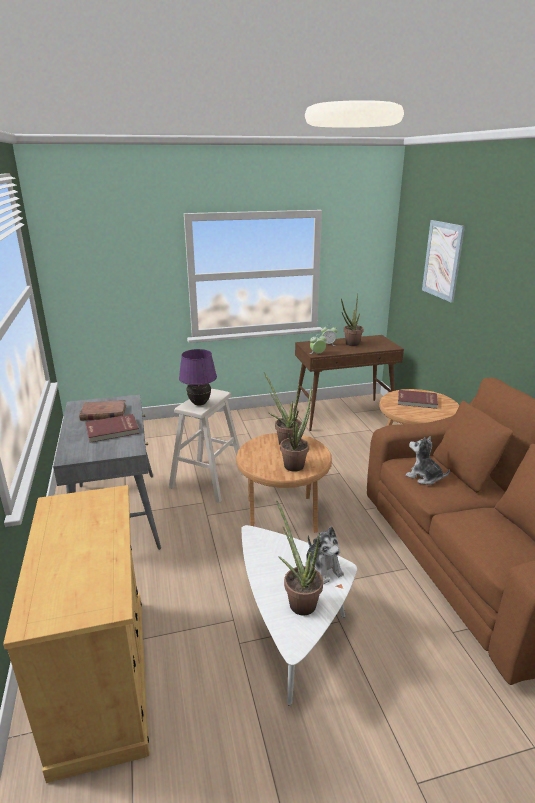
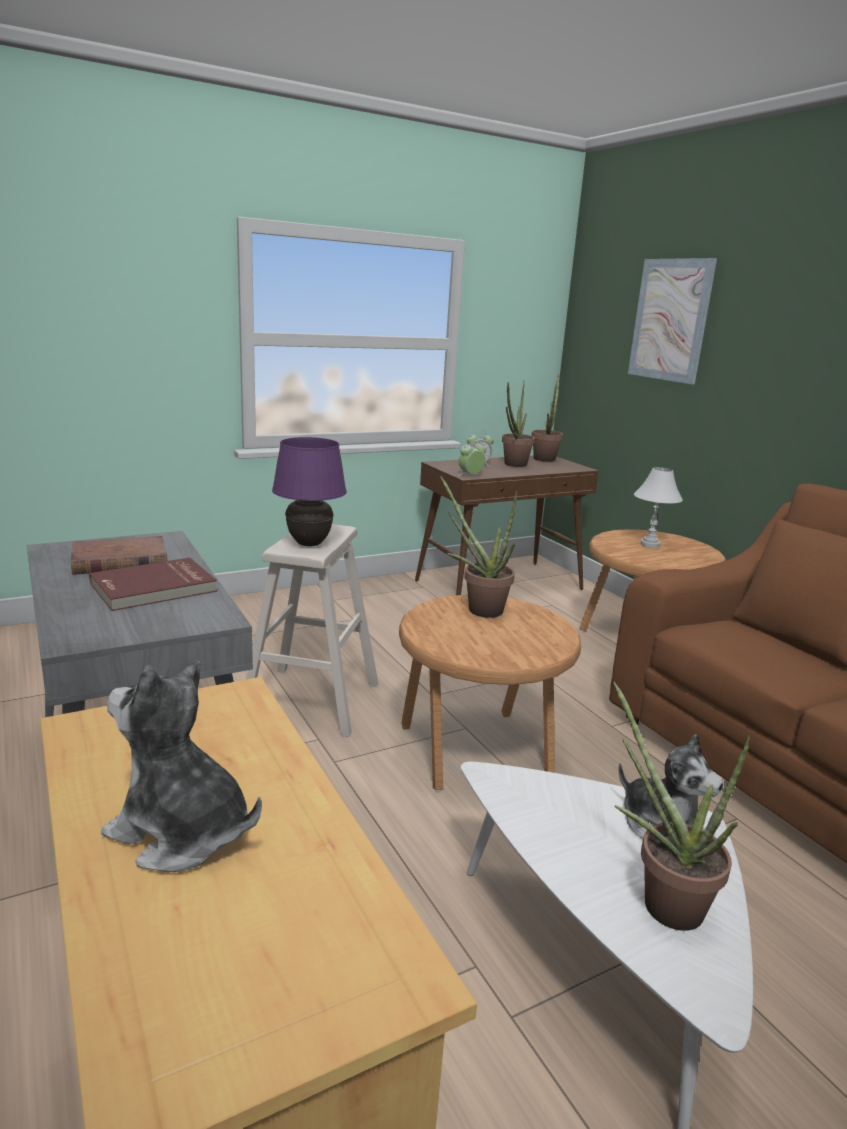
camera: 15 degrees left, 5 degrees down
(296, 464) = (522, 641): potted plant -> potted plant (545, 458)
(417, 401) = (649, 544): red book -> white table lamp
(424, 477) = (746, 650): plush toy -> plush toy (181, 832)

